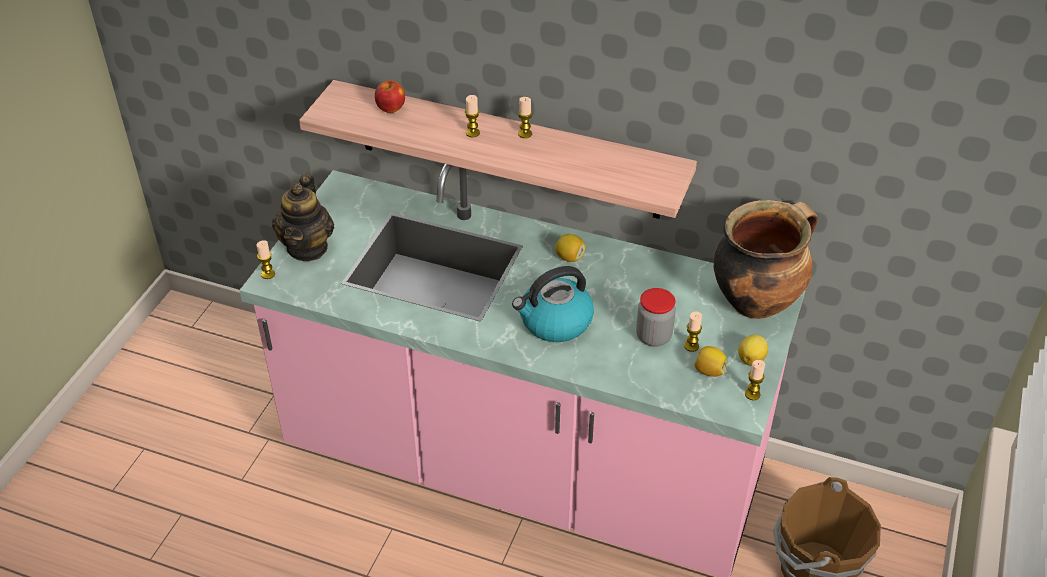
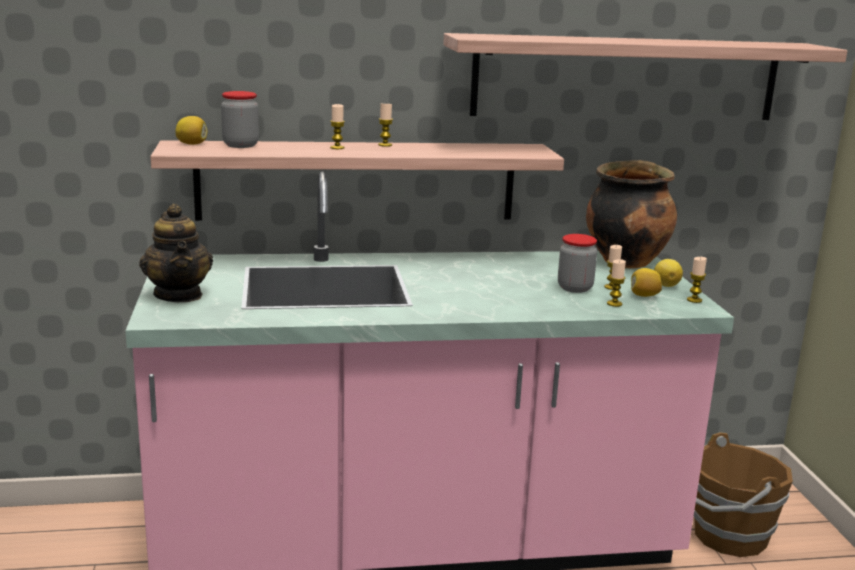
camera: 30 degrees left, 25 degrees down
(268, 274) = (150, 316): candle -> candle (614, 304)
(391, 108) = (240, 145): apple -> jar
(555, 322) = (481, 295): kettle -> none
(569, 257) = (446, 264): lemon -> lemon (192, 144)
(794, 119) = (626, 78): none -> shelf

